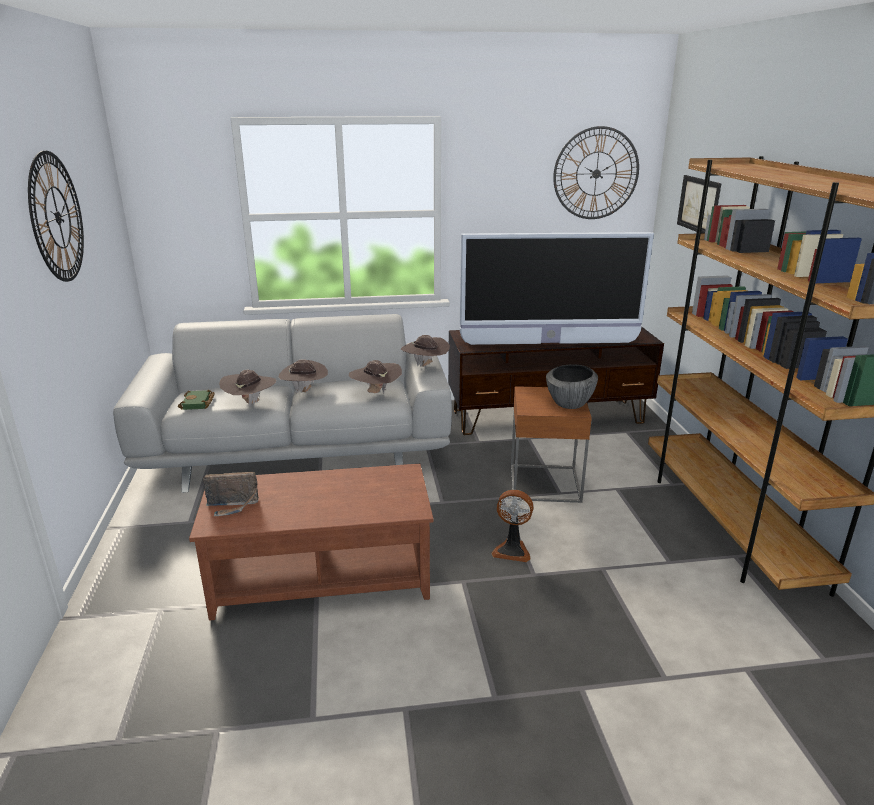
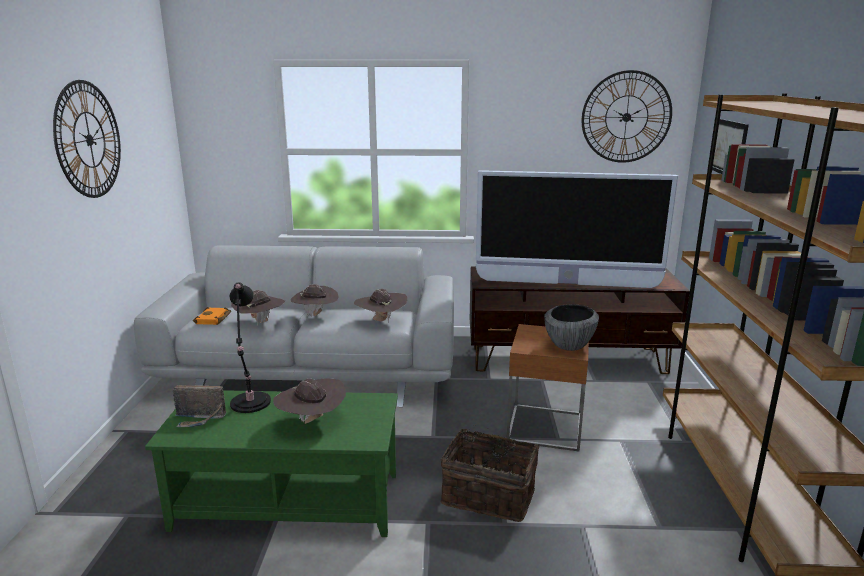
camera: 10 degrees right, 5 degrees down
(198, 403) = (213, 319): green book -> orange book
(278, 487) = (250, 404): none -> black table lamp
(322, 577) = (289, 500): brown coffee table -> green coffee table
(425, 366) = (435, 298): brown hat -> brown hat (312, 421)
(512, 550) = (489, 494): fan -> basket

